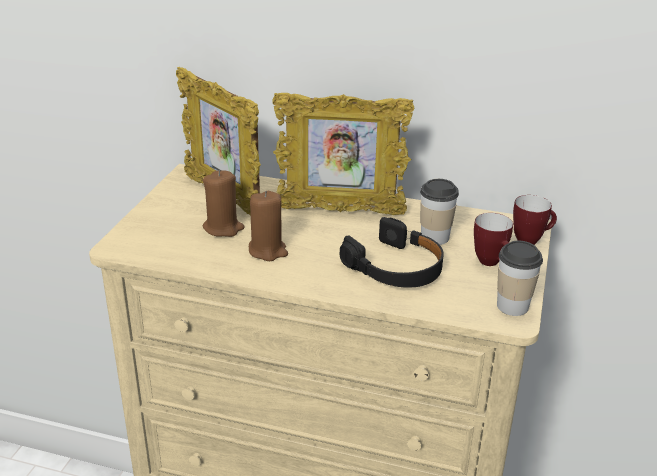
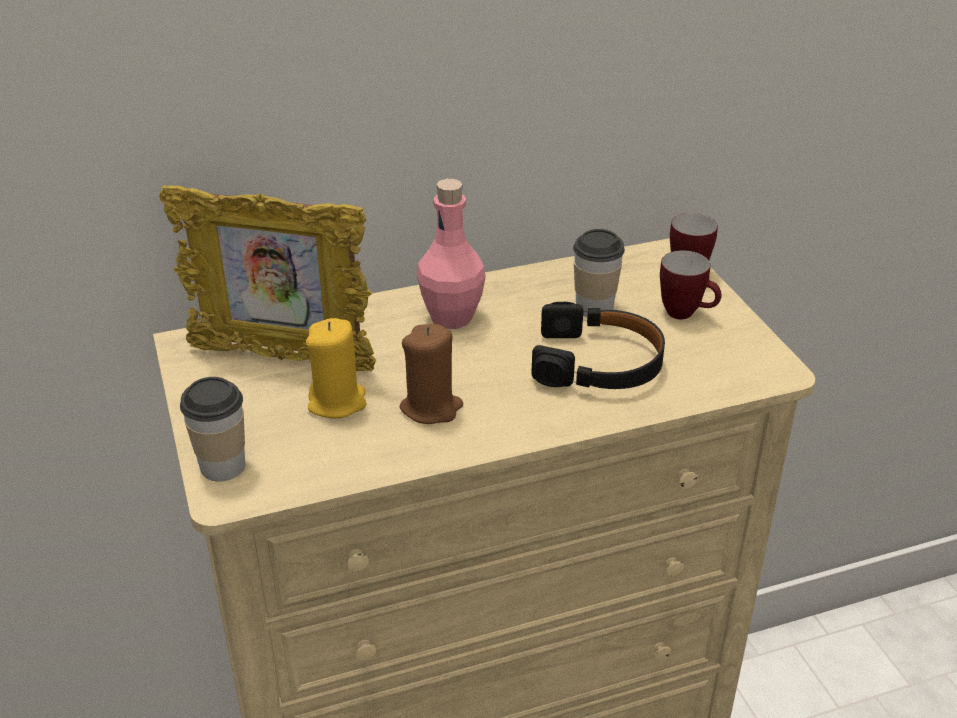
camera: 35 degrees left, 5 degrees up
(223, 228) = (337, 402): brown candle -> yellow candle
(340, 211) = (451, 317): picture frame -> pink bottle
(512, 306) = (760, 355): cup -> cup (223, 466)

